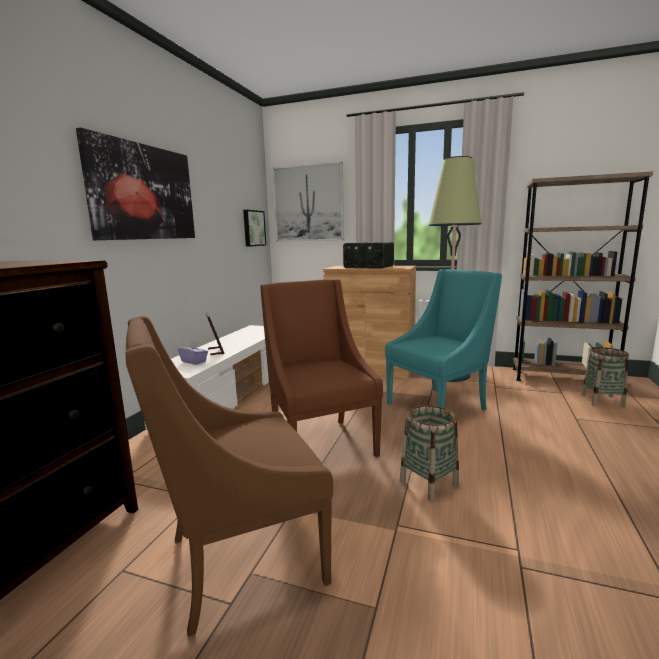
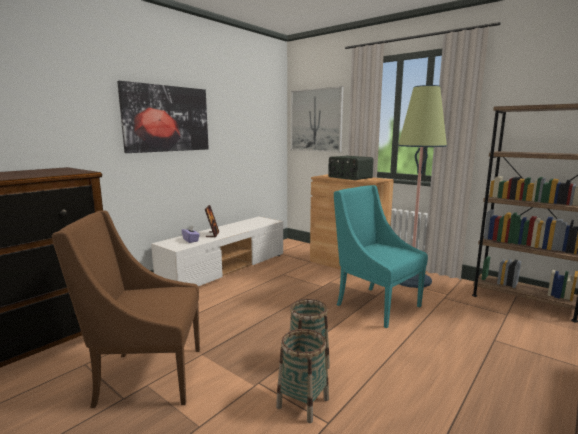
camera: 20 degrees right, 0 degrees up
(253, 228) = (269, 140): picture -> none
(320, 444) = (256, 315): brown armchair -> none
(439, 406) = (375, 305): turquoise armchair -> turquoise armchair turned 120 degrees counterclockwise
(602, 401) = (543, 329): basket -> basket (303, 403)

